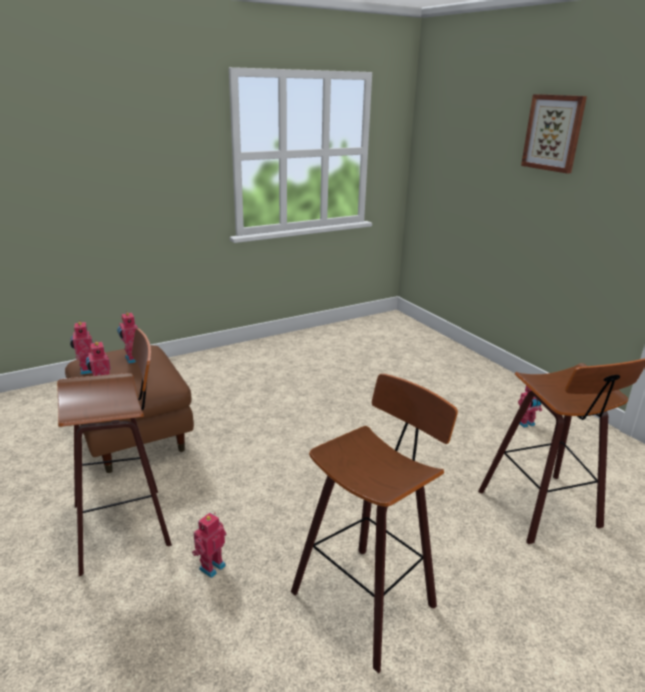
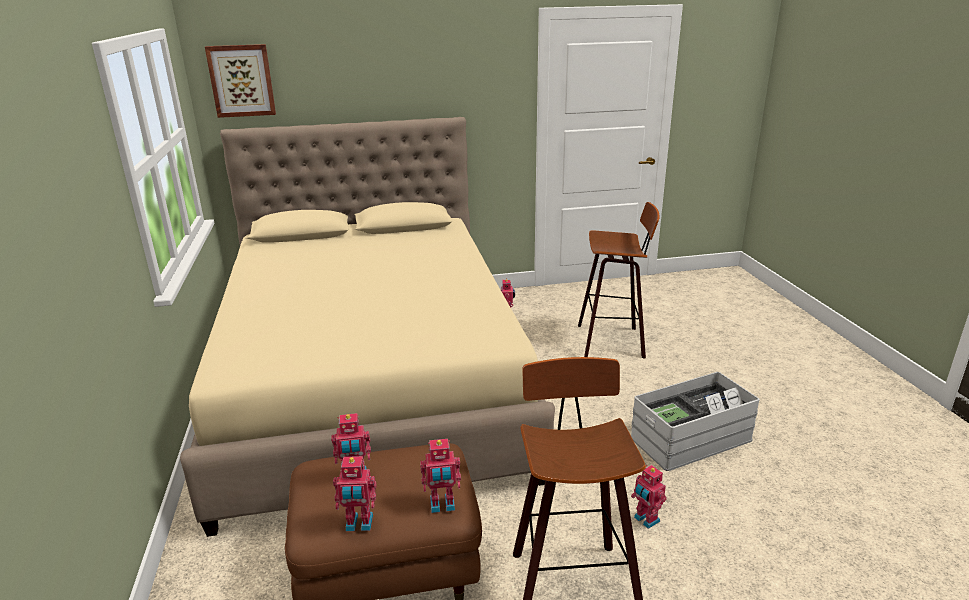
camera: 70 degrees left, 0 degrees up
(348, 380) = (373, 381): none -> beige bed
(368, 598) = (690, 438): stool -> grey storage box
(553, 133) = (409, 71): picture -> picture (241, 81)

